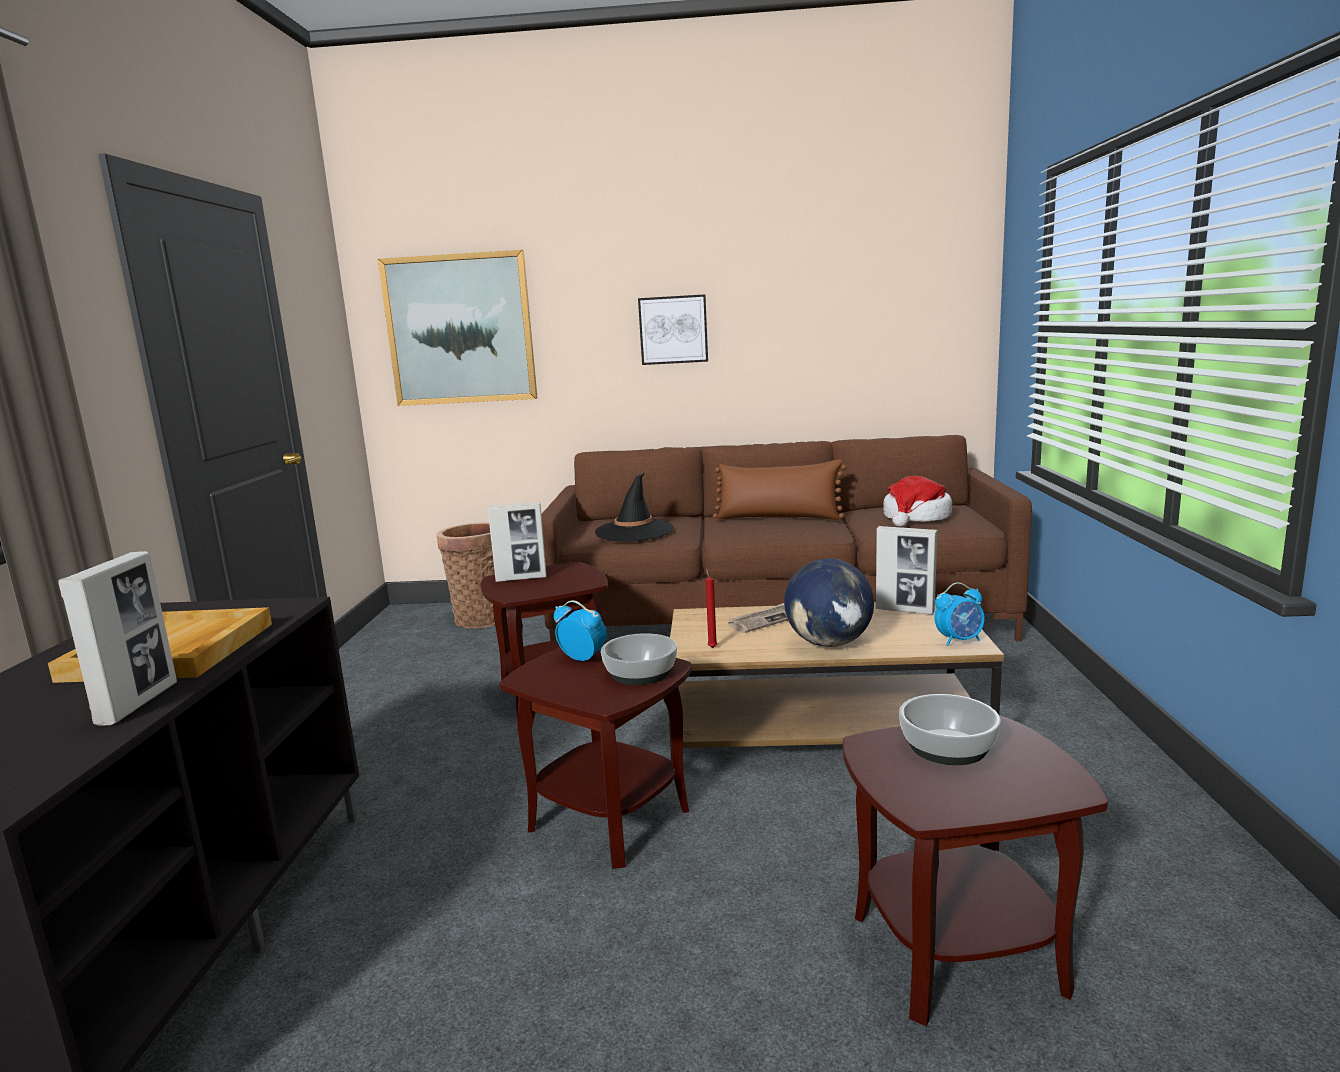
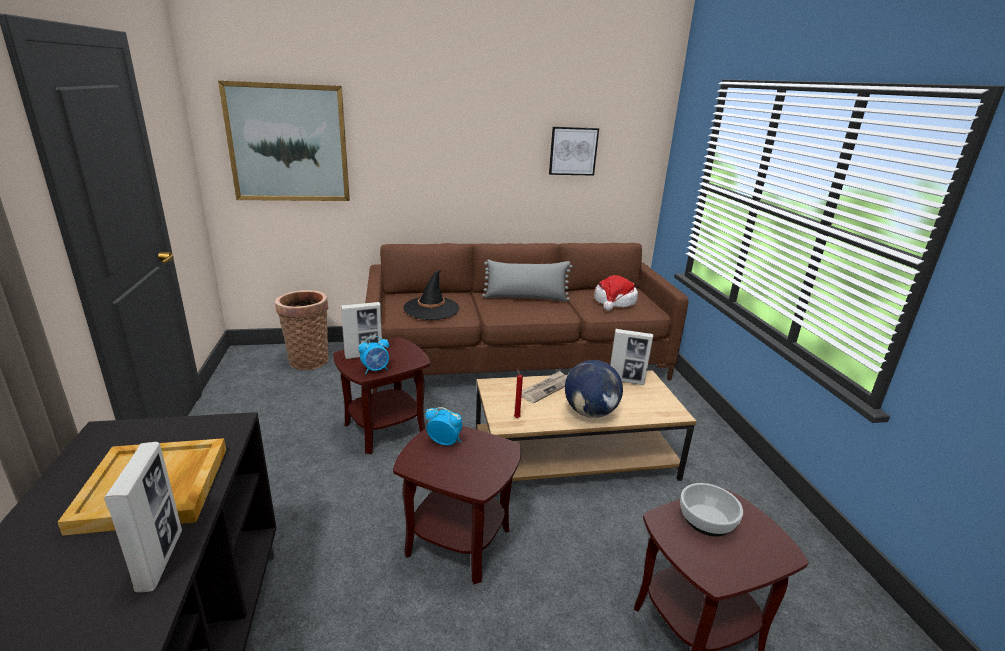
camera: 15 degrees left, 10 degrees up
(641, 673) = (491, 456): bowl -> none
(673, 330) = (453, 157): picture -> picture (573, 151)
(778, 518) = (526, 298): brown pillow -> grey pillow
(959, 640) = (667, 409): alarm clock -> alarm clock (375, 370)

